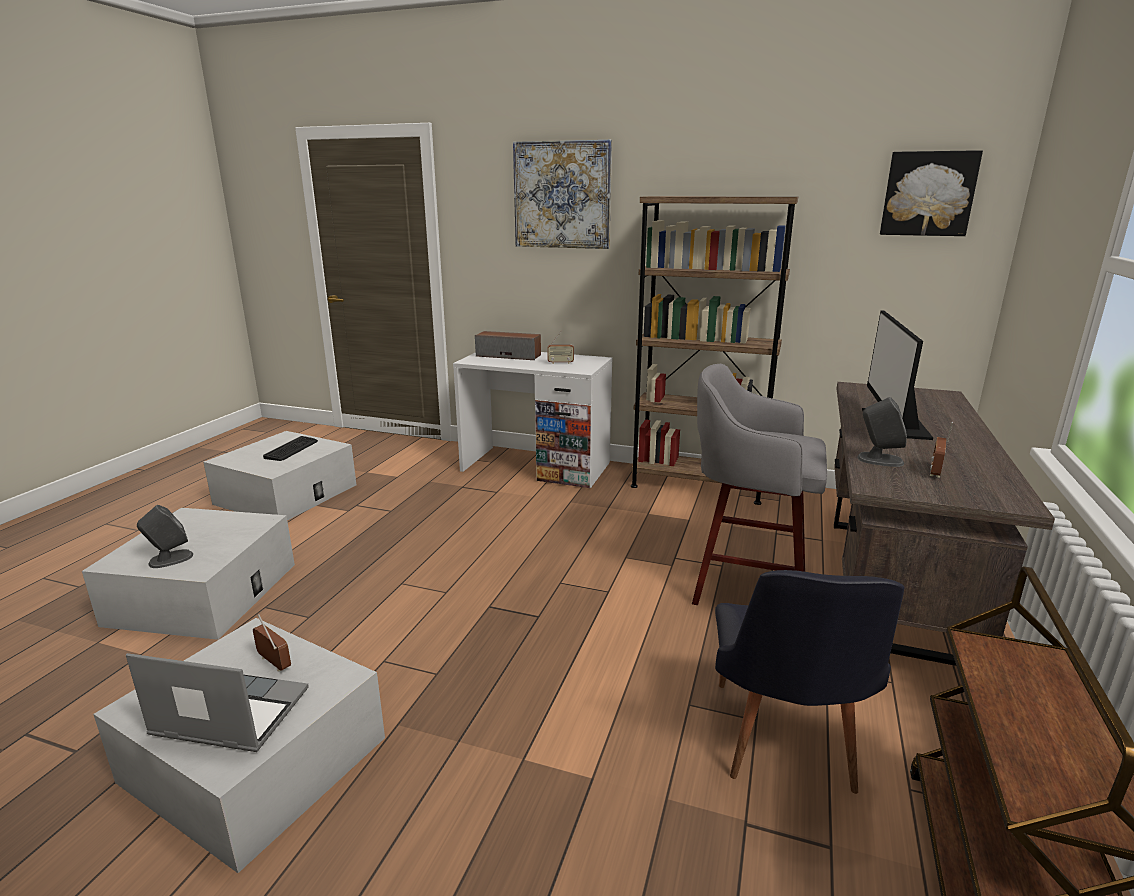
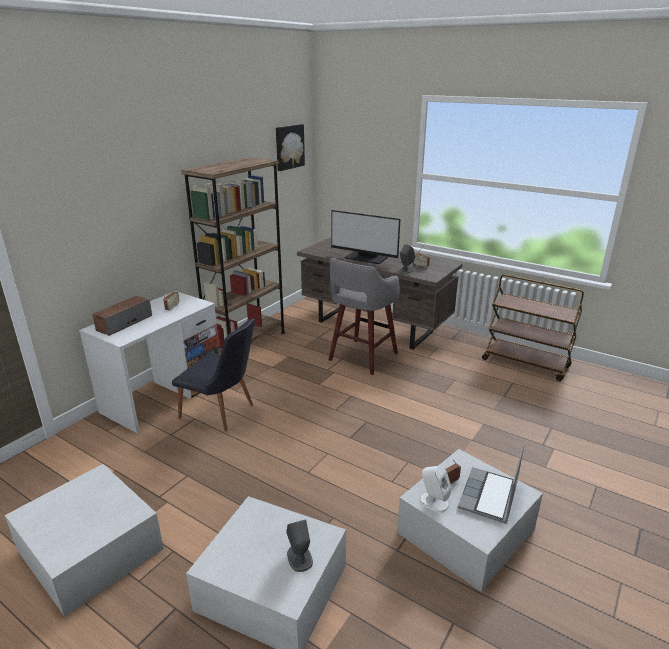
camera: 75 degrees left, 5 degrees up
(234, 650) = (433, 502): none -> white speaker
(292, 449) = (79, 504): keyboard -> none
(562, 195) = (117, 181): picture -> none
(783, 747) = (469, 378): black chair -> black chair (222, 413)

